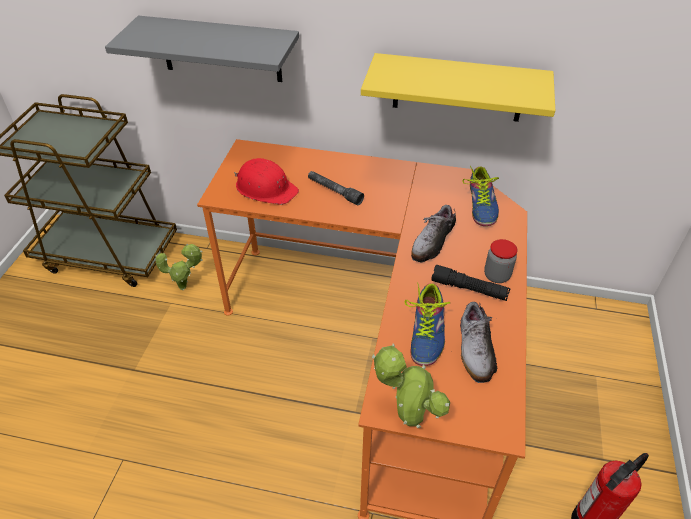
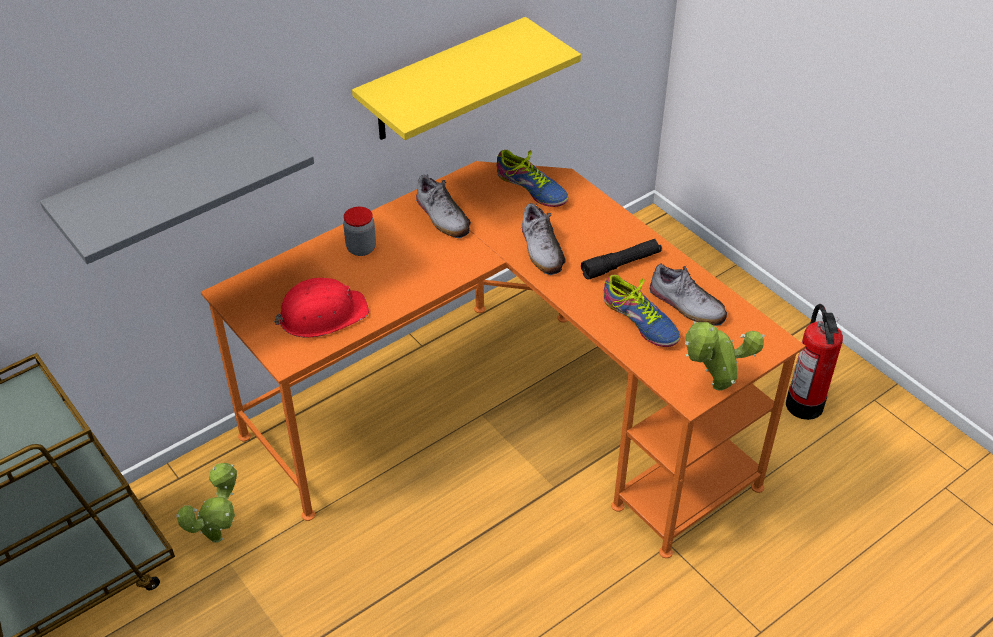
camera: 50 degrees left, 0 degrees up
(334, 191) = (392, 268): grey flashlight -> none
(404, 184) = (442, 216): none -> shoe
(496, 276) = (624, 239): jar -> jar (361, 248)

